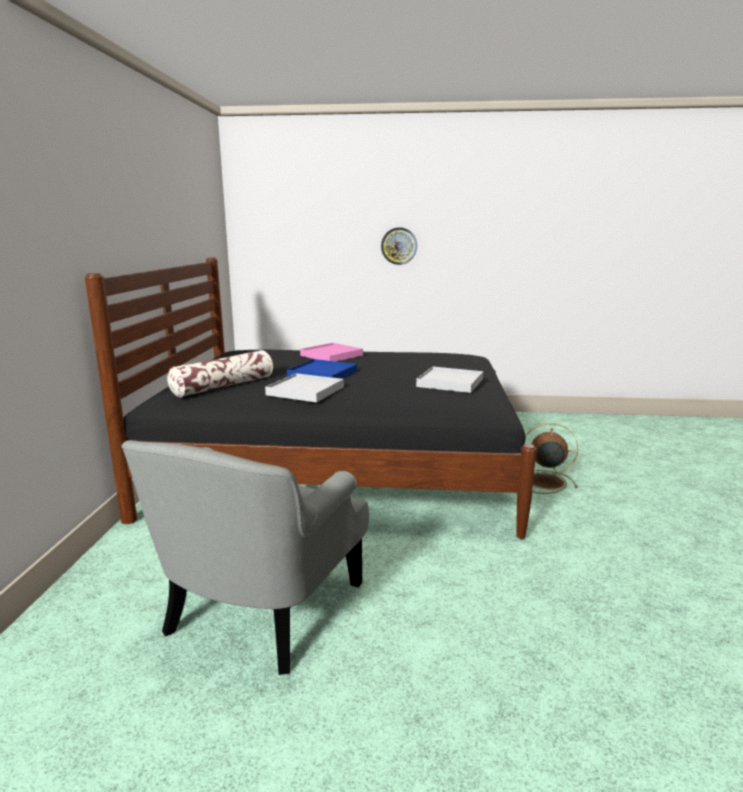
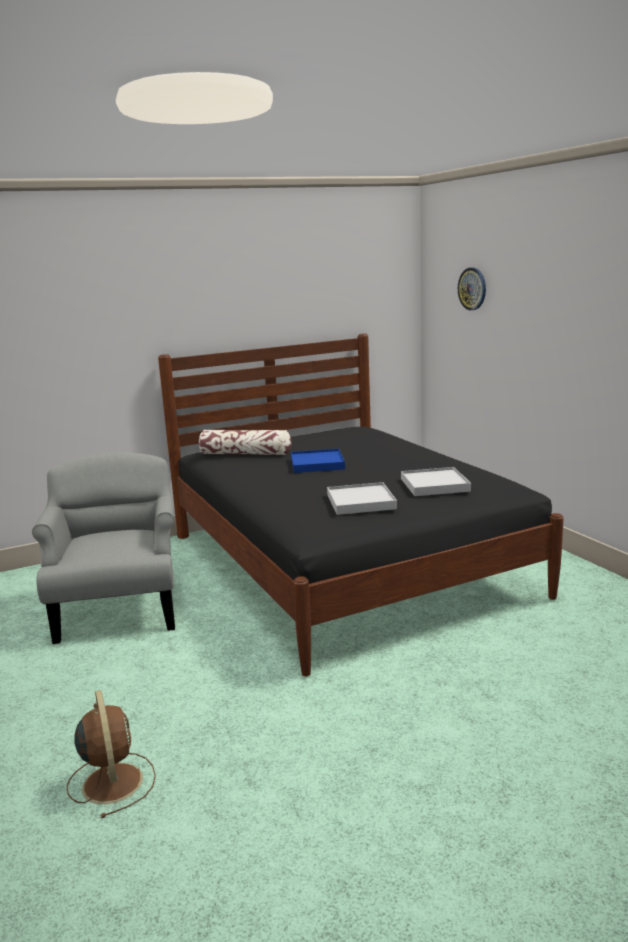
camera: 60 degrees right, 0 degrees up
(261, 608) = (120, 609): grey armchair -> grey armchair turned 90 degrees clockwise
(305, 391) = (261, 472): white tray -> white tray (435, 485)
(331, 355) = (387, 450): pink tray -> none
(399, 246) = (547, 332): wall clock -> wall clock (472, 288)
(544, 481) = (457, 662): brown fan -> brown fan (112, 781)

